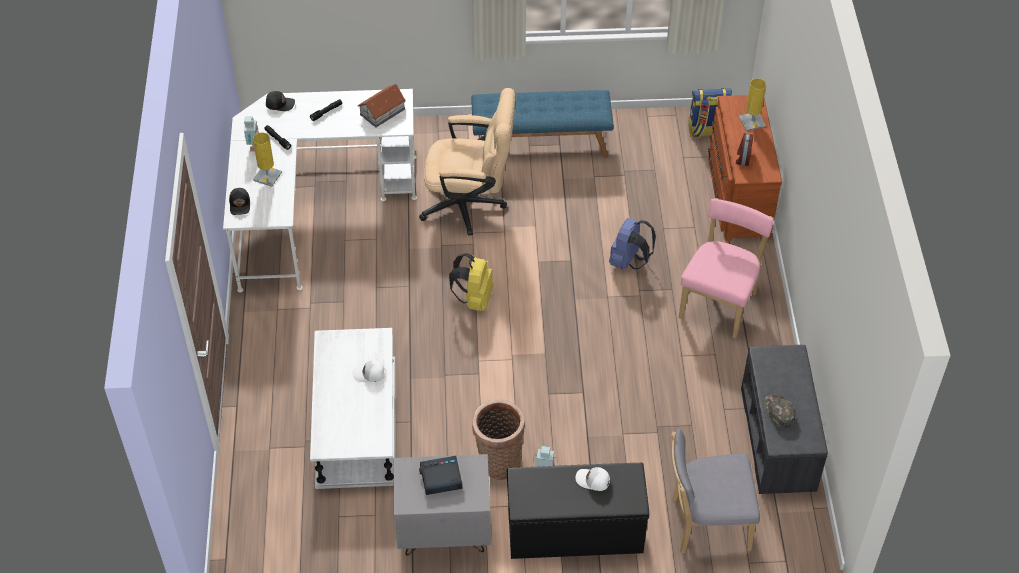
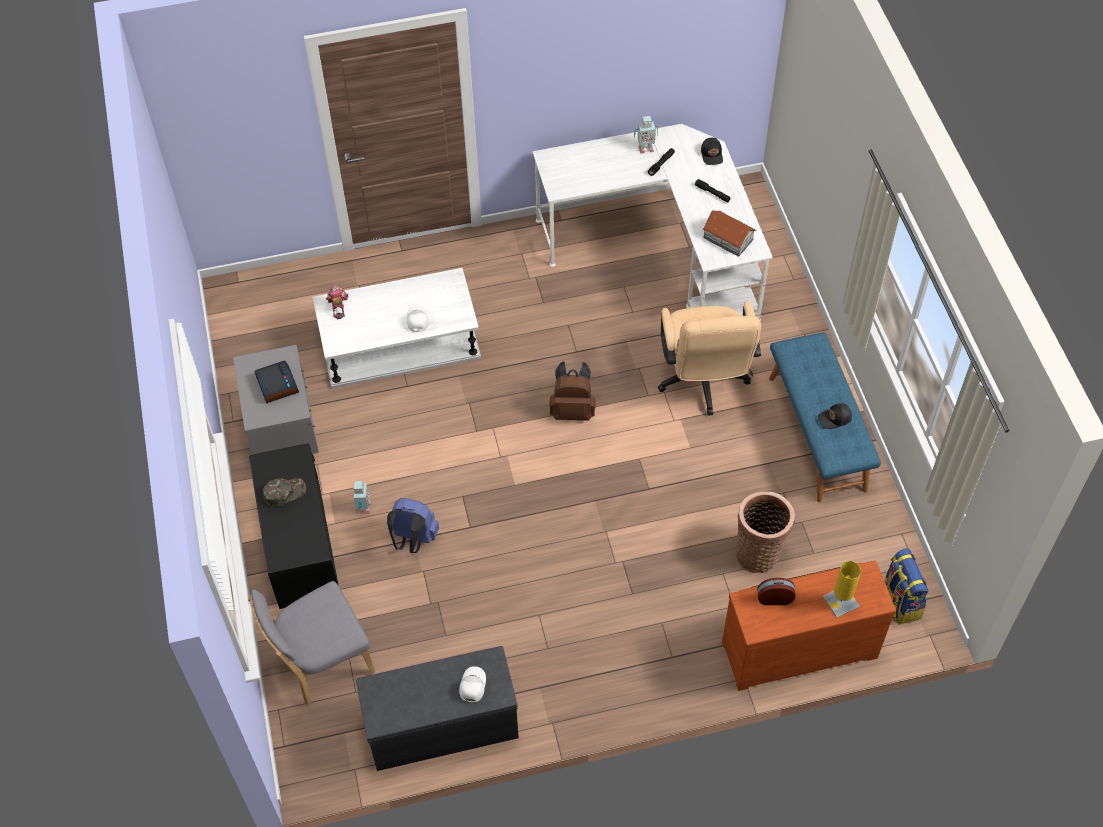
camera: 80 degrees right, 5 degrees up
(240, 204) = (565, 156): black cap -> black cap (835, 419)
(267, 176) = (609, 168): yellow table lamp -> none
(330, 438) = (338, 306): none -> toy robot
(474, 299) = (572, 410): yellow backpack -> brown backpack
(498, 461) = (372, 466): basket -> basket (758, 552)
(593, 481) = (301, 517): white cap -> white cap (472, 686)
(629, 261) = (662, 545): blue backpack -> blue backpack (413, 539)
(706, 523) = (321, 663): grey chair -> grey chair turned 105 degrees counterclockwise
(720, 303) = (623, 645): pink chair -> none
(778, 411) = (415, 683): green cap -> green cap (284, 492)

